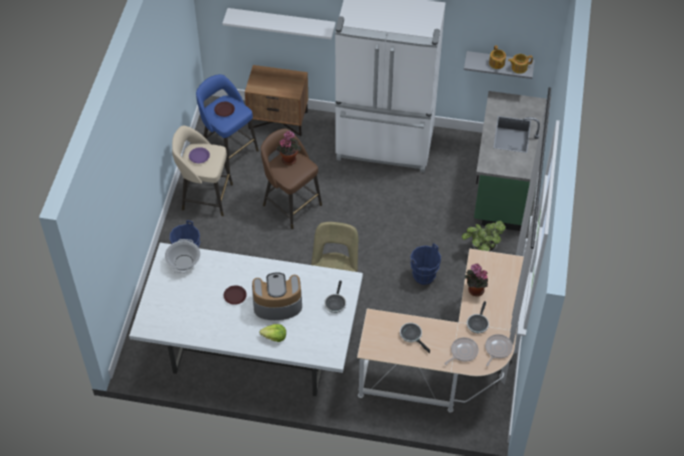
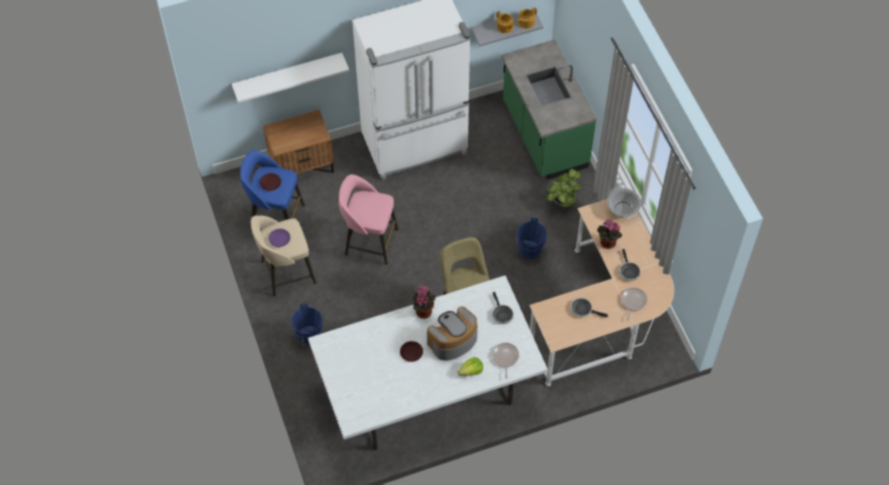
camera: 30 degrees left, 5 degrees up
(183, 262) = (343, 345): cooking pot -> cooking pot (622, 209)
(289, 158) = (363, 201): potted plant -> potted plant (423, 310)
(291, 204) = (369, 241): brown stool -> pink stool
(497, 349) = (658, 285): frying pan -> frying pan (505, 358)

